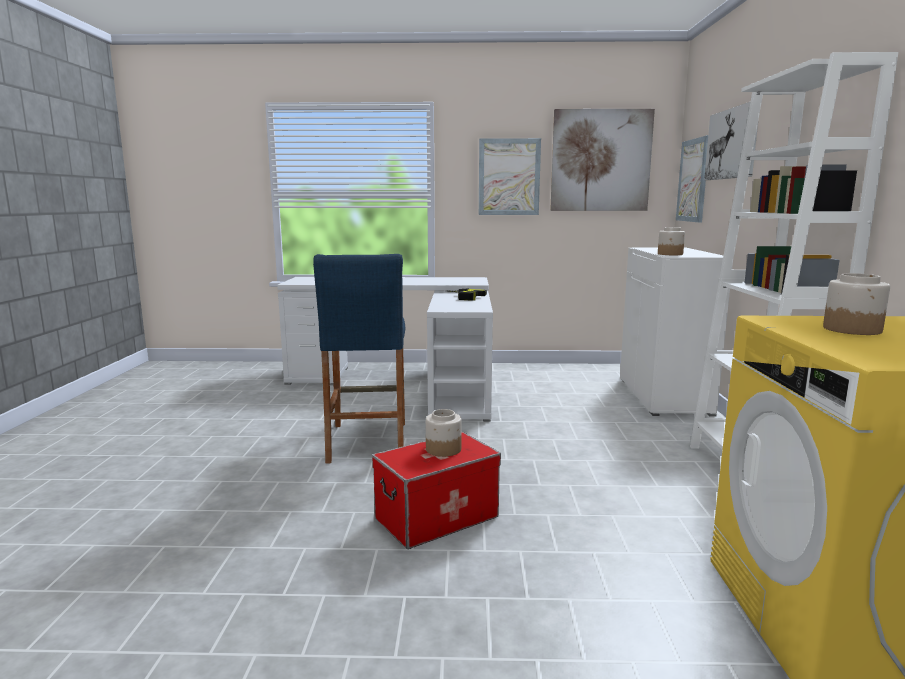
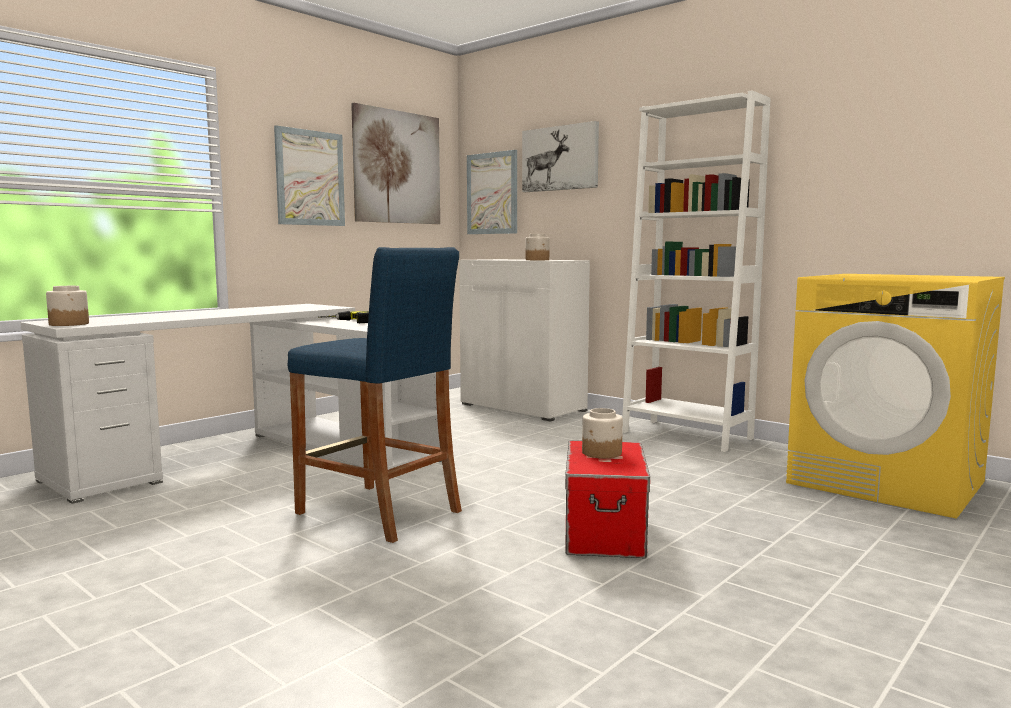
camera: 50 degrees left, 5 degrees down
(852, 329) = (870, 276): jar -> jar (69, 324)

